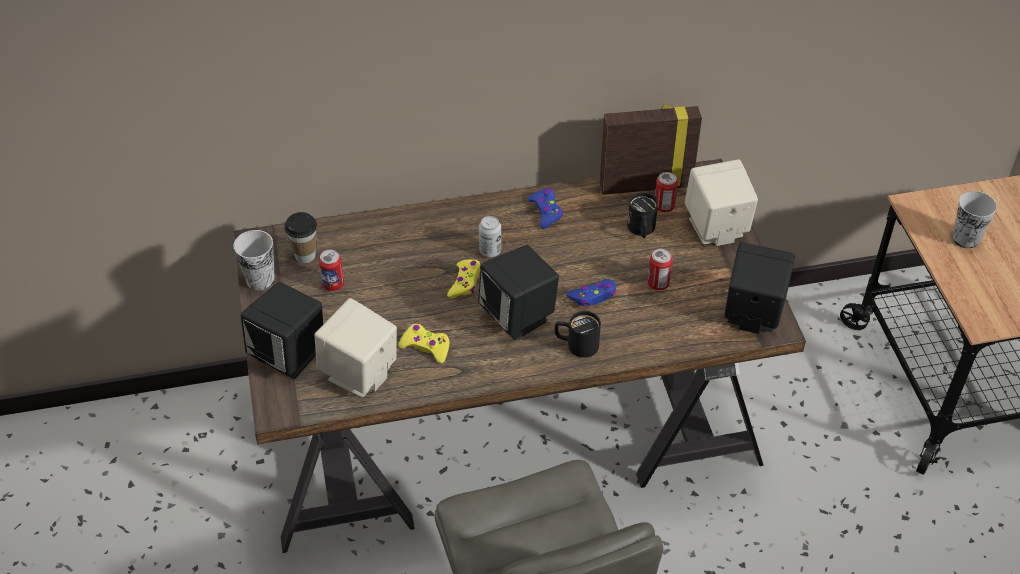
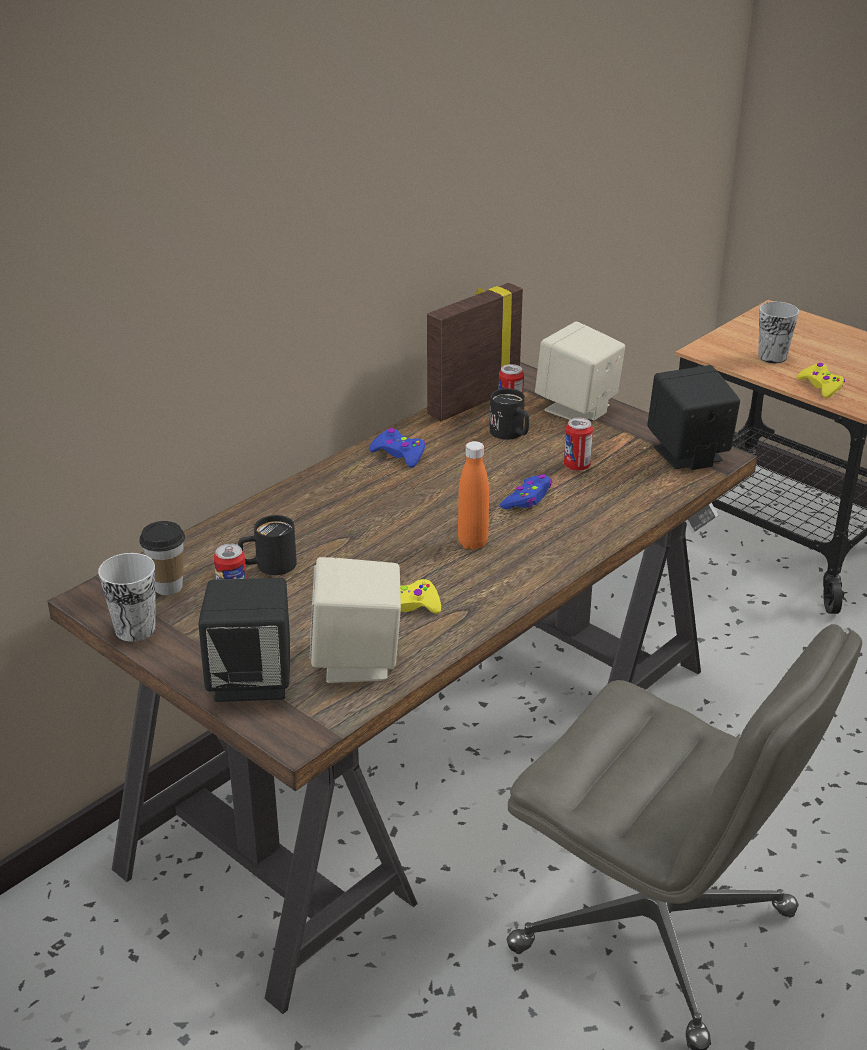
camera: 35 degrees left, 15 degrees down
(465, 282) = (382, 539): yellow game controller -> yellow game controller (821, 386)
(490, 251) = (378, 504): can -> none
(518, 316) = (472, 543): black speaker -> orange bottle
(576, 344) = (558, 541): black mug -> black mug (268, 566)

